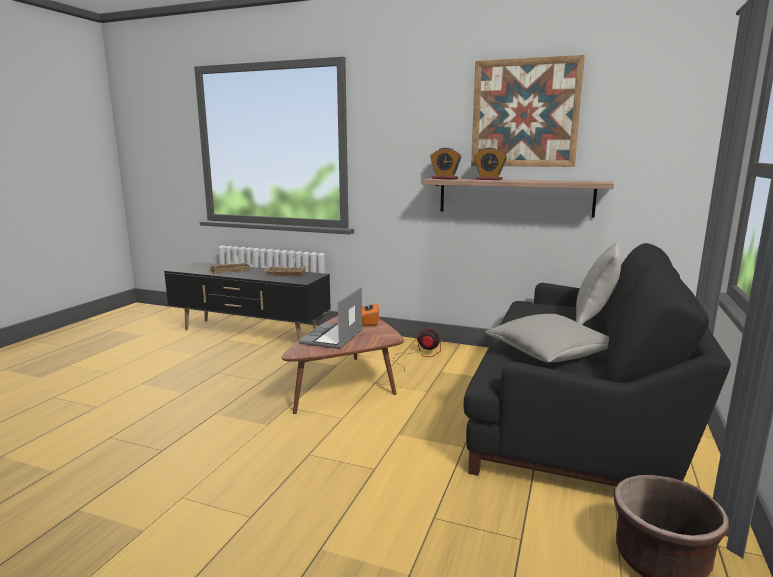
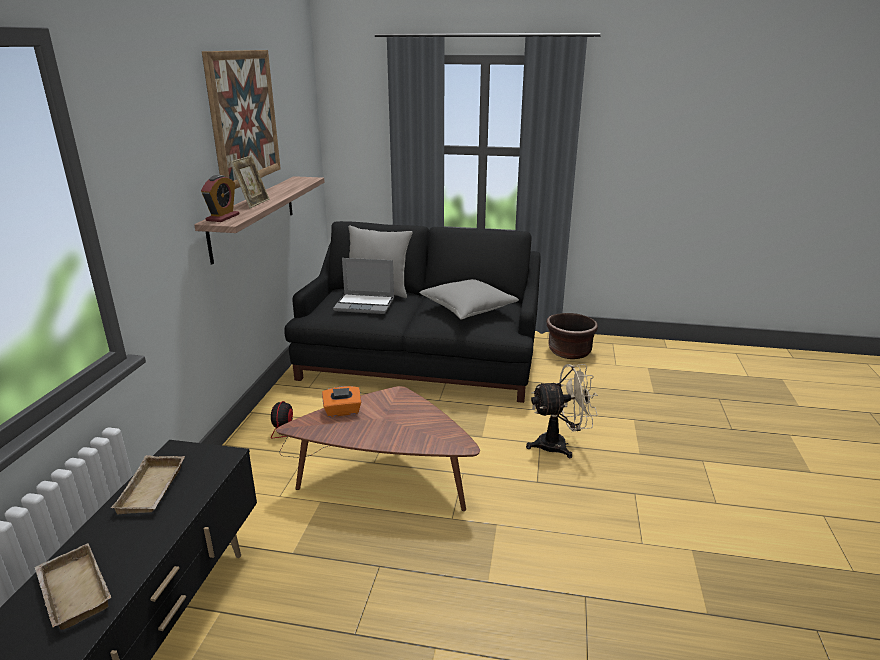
camera: 100 degrees left, 10 degrees up
(332, 337) = (405, 428): laptop -> laptop (365, 305)
(365, 482) = (559, 445): none -> beige fan
(489, 179) = (253, 203): alarm clock -> picture frame

